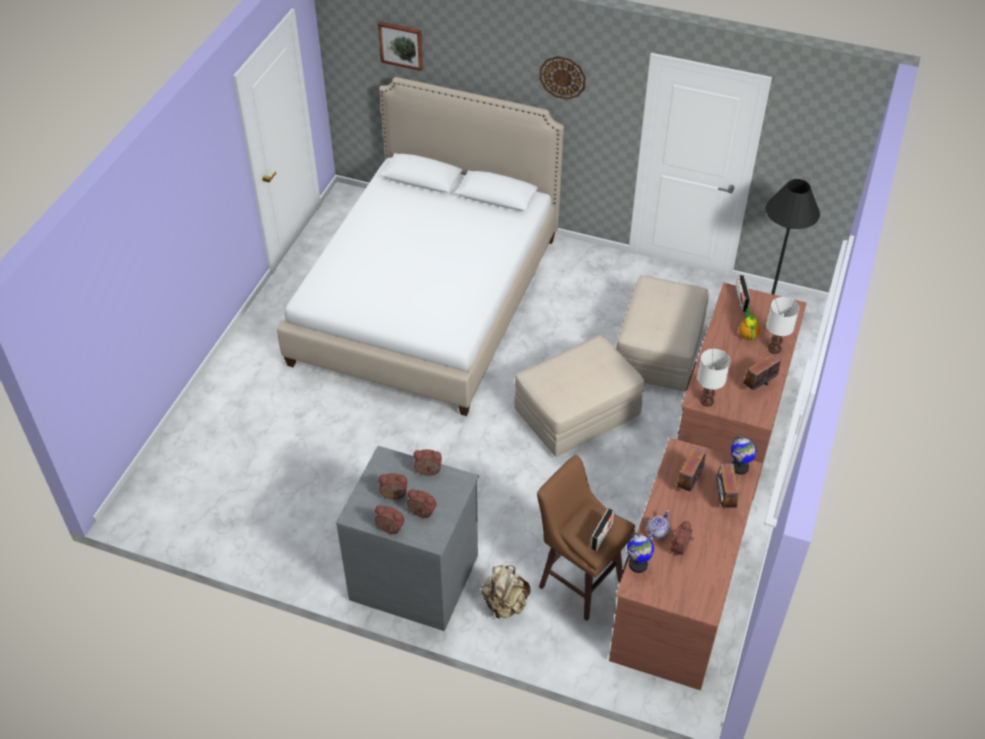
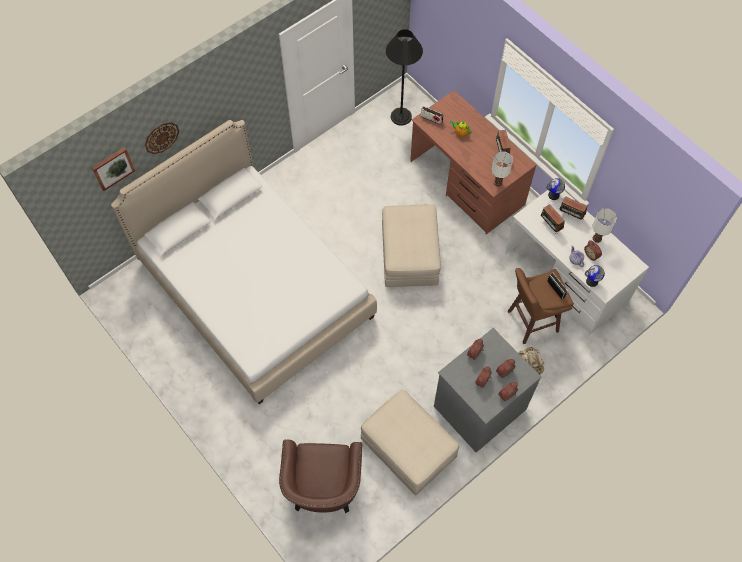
camera: 60 degrees left, 15 degrees up
(216, 467) = (323, 489): none -> brown armchair
(562, 77) = (229, 93): wall clock -> wall clock (161, 137)
(659, 350) = (388, 185): beige ottoman -> beige ottoman (407, 448)
(677, 594) = (565, 277): brown desk -> white desk
(775, 349) = (479, 126): white table lamp -> white table lamp (597, 238)

